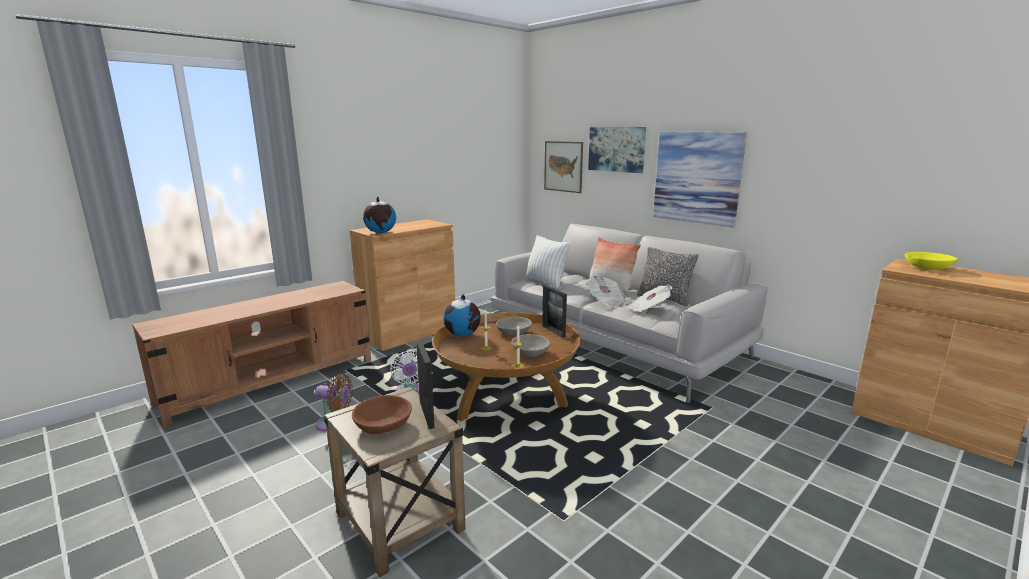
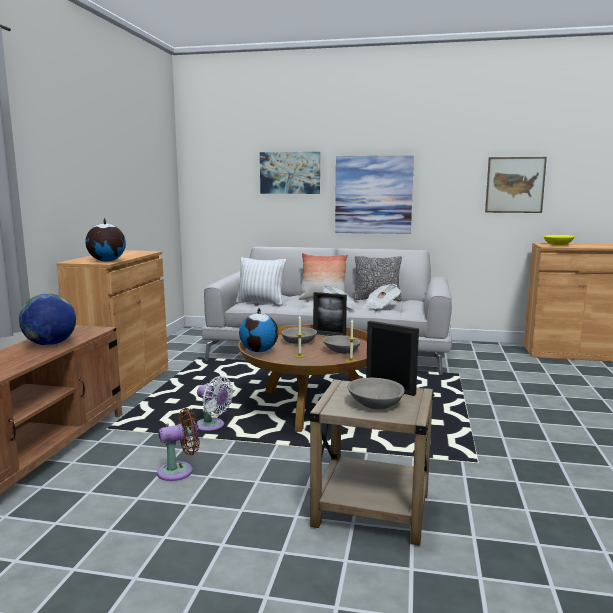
camera: 35 degrees left, 5 degrees down
(299, 297) = (50, 344): none -> globe
(383, 425) = (375, 403): brown bowl -> grey bowl
(563, 166) = (227, 192): picture -> picture (515, 185)

